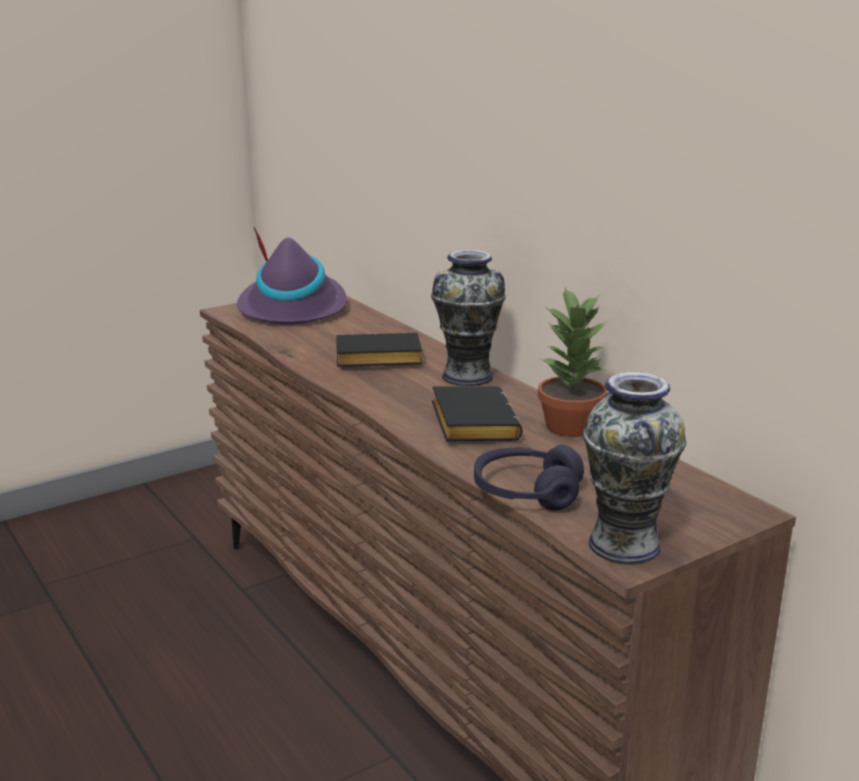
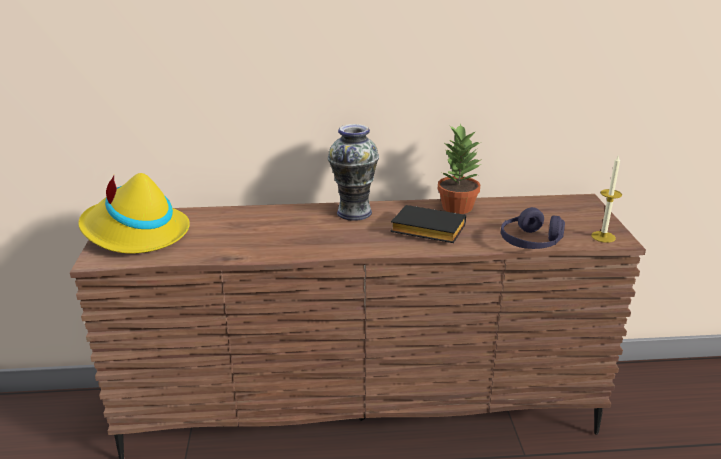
camera: 60 degrees left, 5 degrees up
(292, 307) = (134, 233): purple hat -> yellow hat
(376, 360) = (289, 231): black book -> none
(623, 545) = (603, 237): vase -> candle

